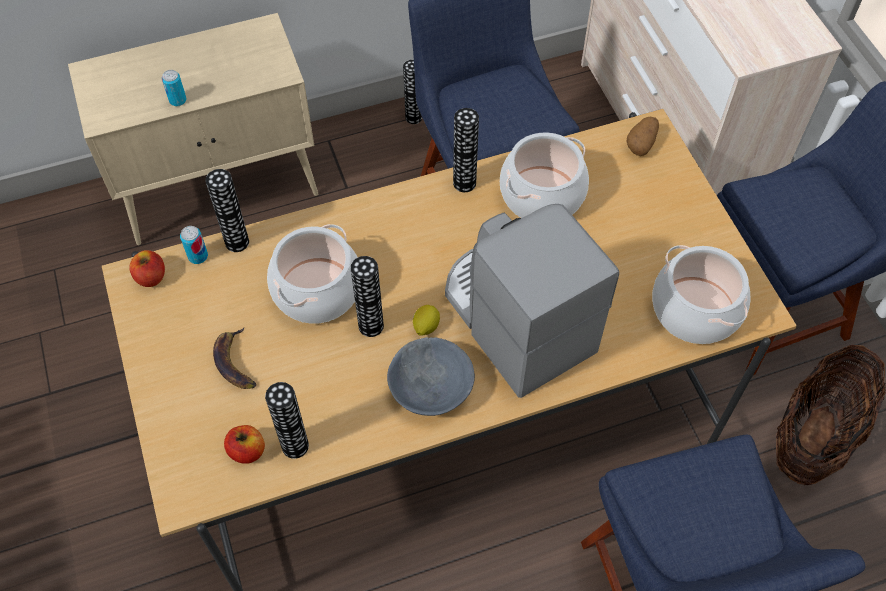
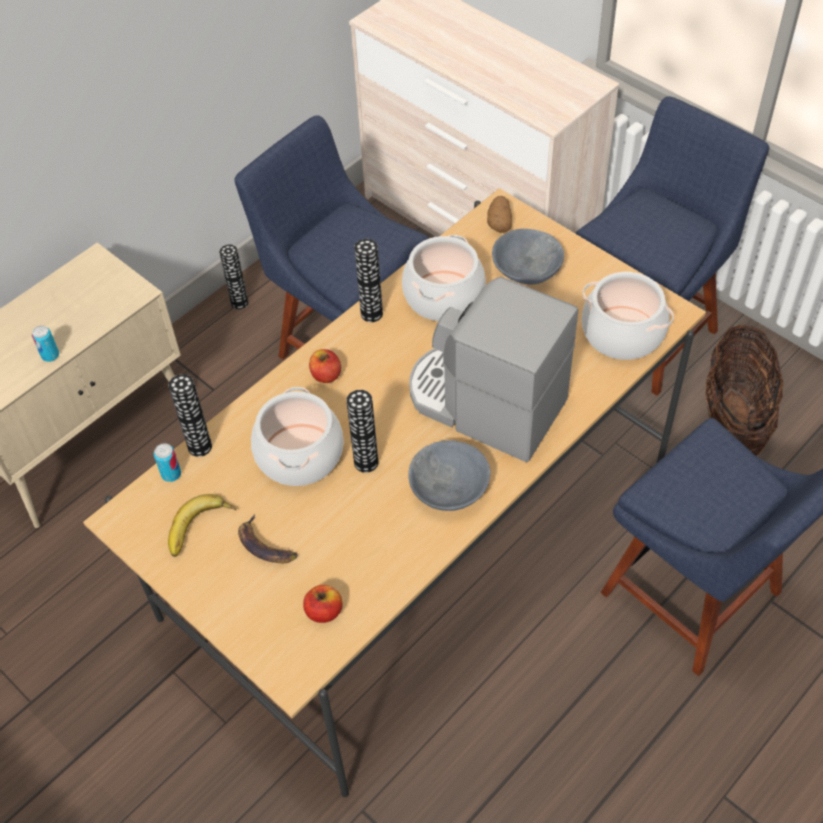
camera: 25 degrees left, 5 degrees down
(151, 277) = (138, 510): apple -> apple (326, 375)
(191, 320) = (201, 530): none -> banana
(295, 446) = (363, 587): vase -> none
(425, 326) = (413, 442): lemon -> none
(638, 202) = (526, 270): none -> grey bowl

